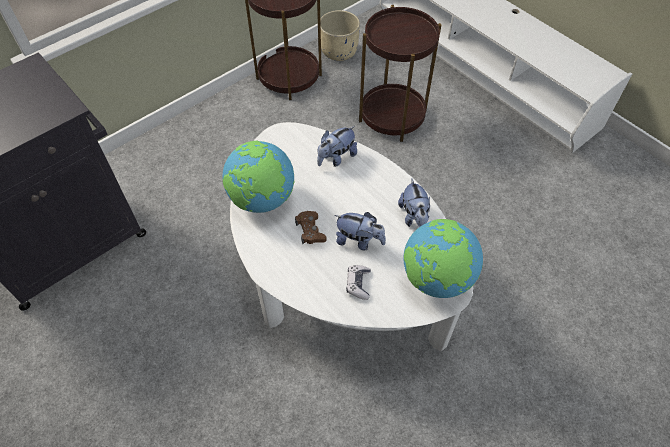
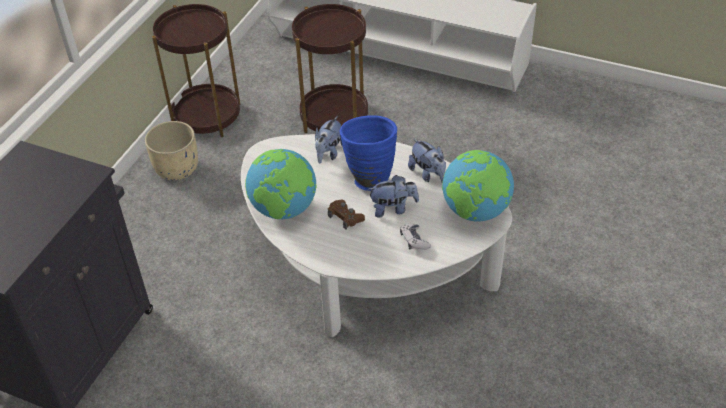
camera: 25 degrees left, 10 degrees down
(339, 51) = (243, 76): beige planter -> beige planter (176, 168)
(356, 197) = (368, 177): none -> blue vase

